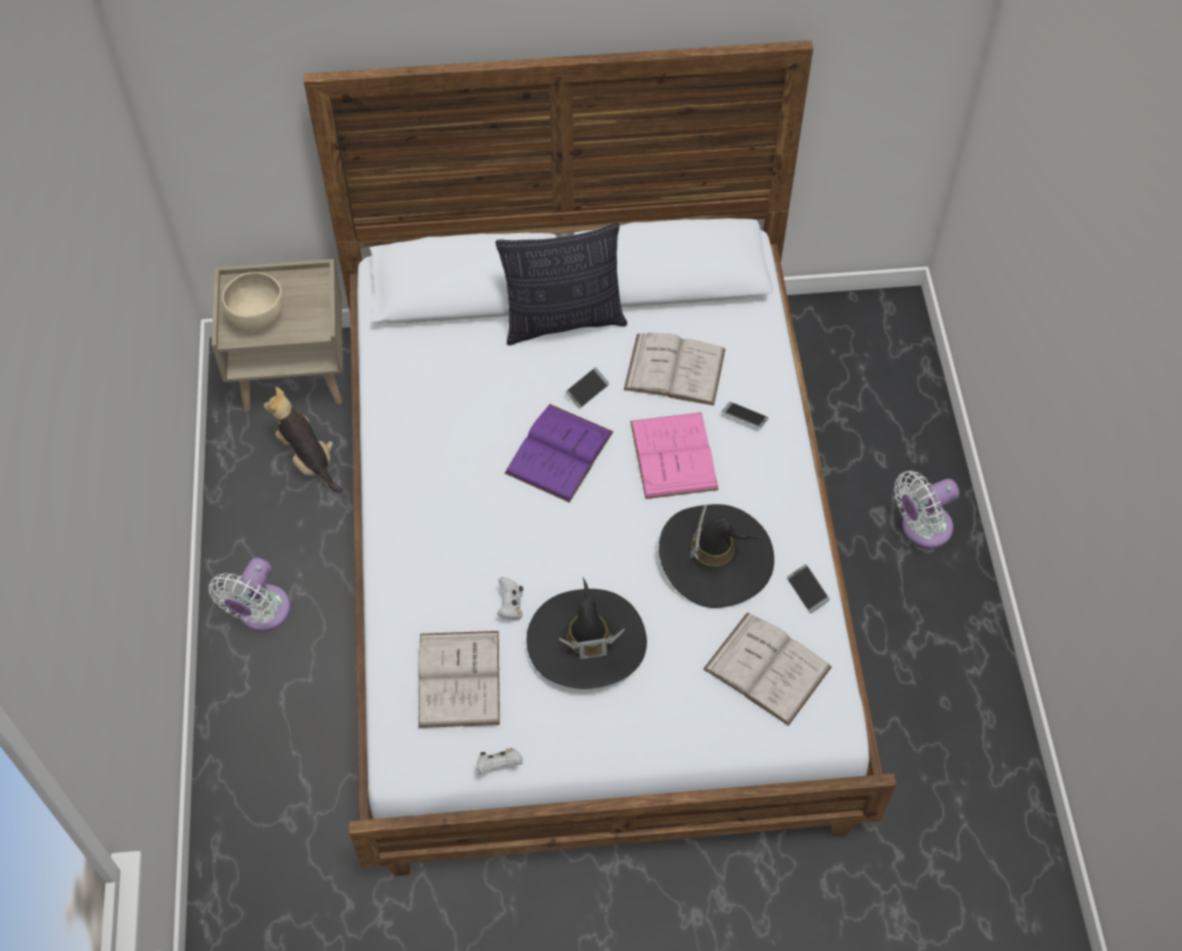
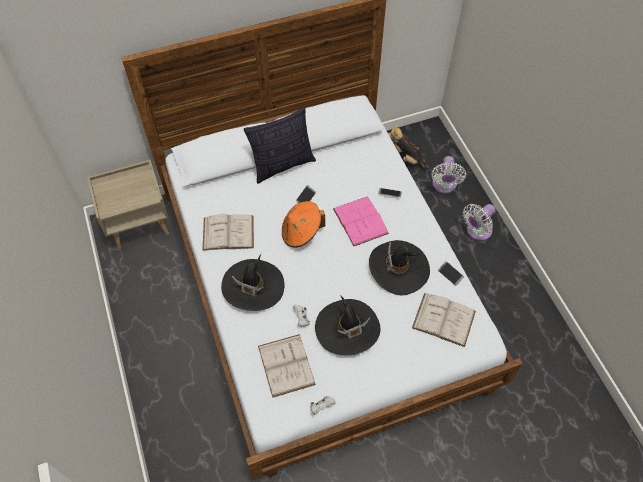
camera: 15 degrees left, 0 degrees up
(258, 318) = (118, 198): beige bowl -> none
(261, 614) = (157, 354): white fan -> white fan (444, 186)
(308, 459) = (159, 267): plush toy -> plush toy (406, 158)
(443, 529) = (253, 286): none -> black hat
(559, 452) = (301, 232): purple book -> orange hat
(675, 369) = (347, 177): white book -> white book (228, 232)

